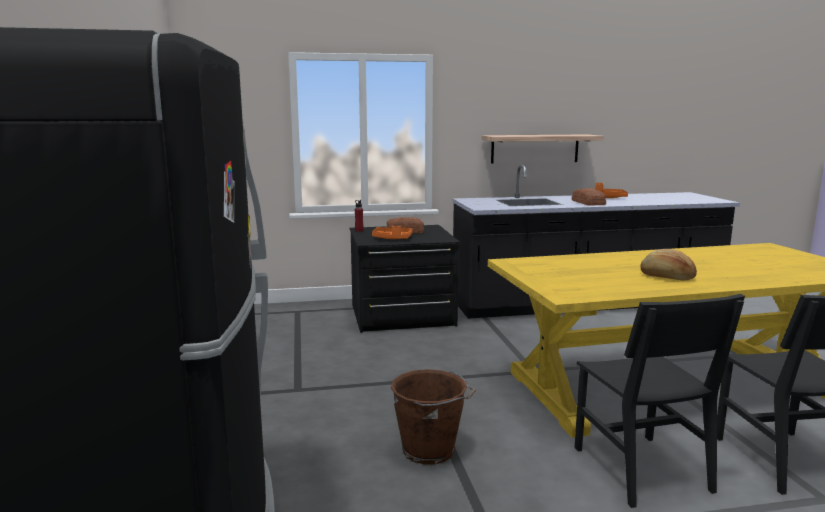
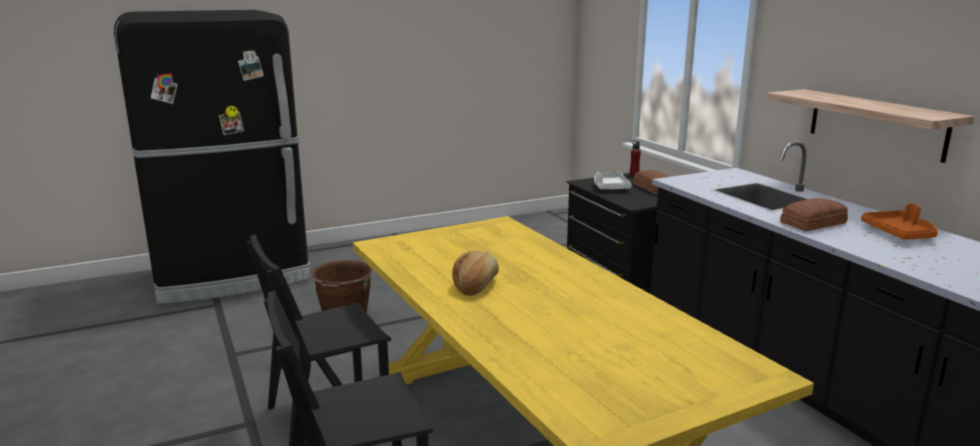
camera: 75 degrees right, 5 degrees up
(392, 238) = (610, 187): orange tray -> white tray

